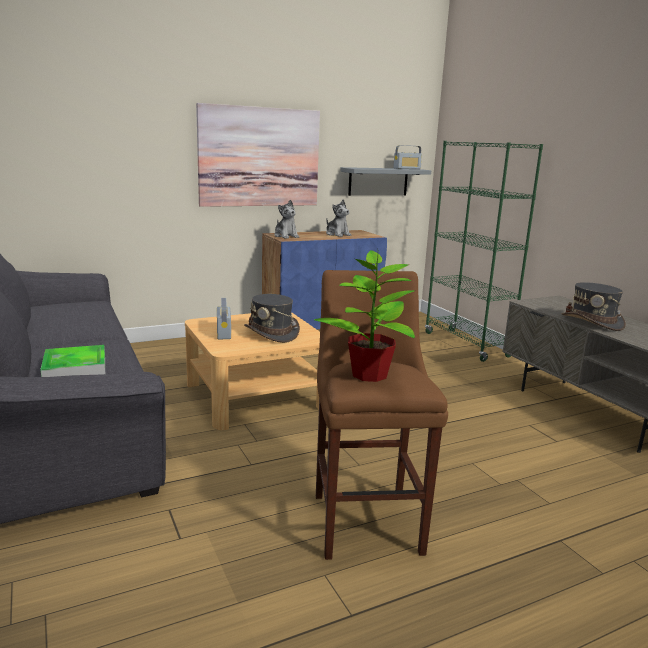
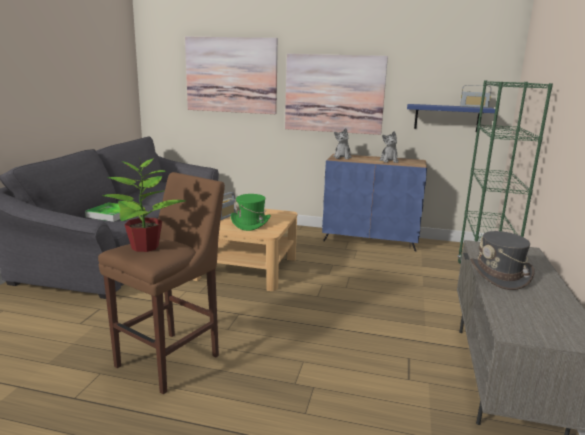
camera: 40 degrees right, 0 degrees up
(111, 131) = (231, 75): none -> picture
(272, 333) = (250, 223): grey hat -> green hat
(378, 181) = (447, 118): grey shelf -> blue shelf

